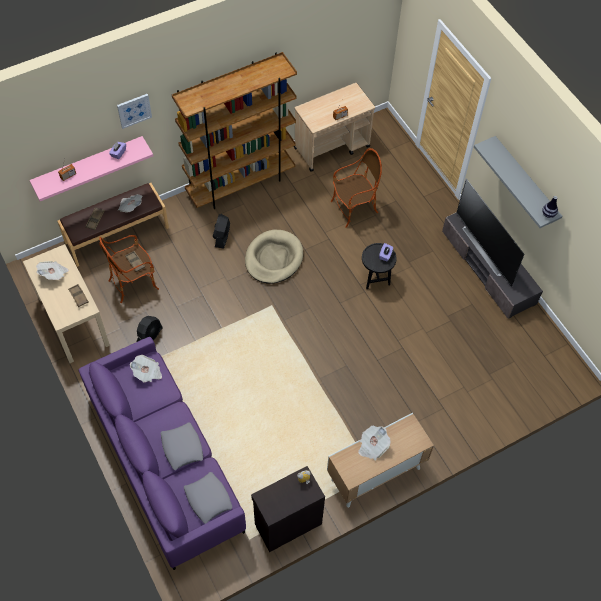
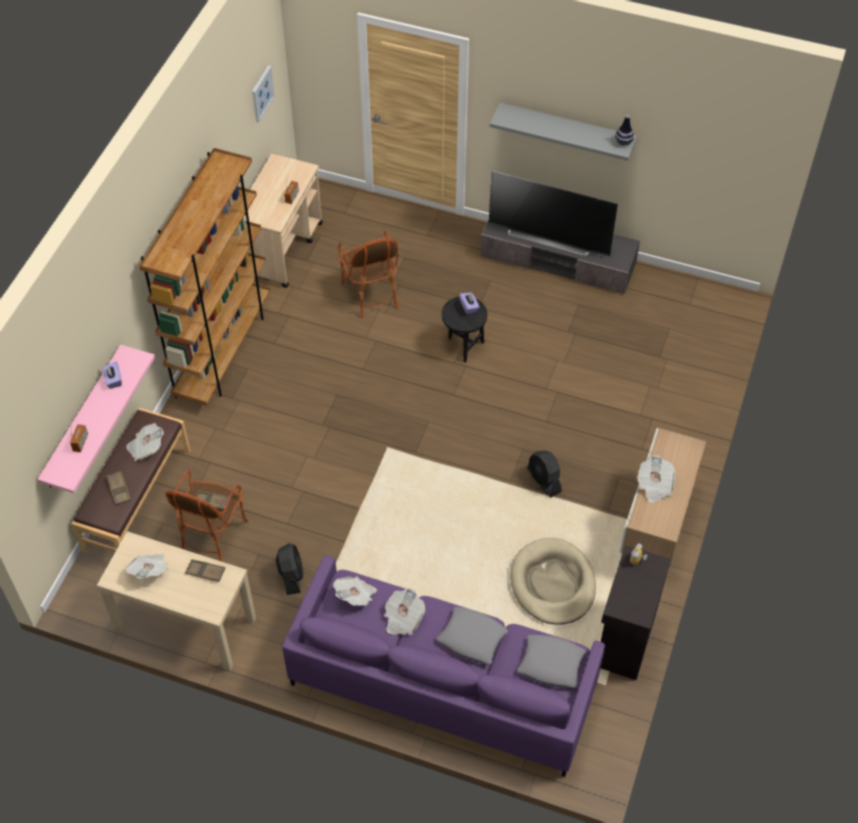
camera: 40 degrees left, 5 degrees down
(134, 110) = (108, 312): picture -> picture (262, 93)
(158, 405) = (403, 618): none -> newspaper
(222, 236) = (260, 417): black fan -> black fan (544, 480)
(273, 258) = (339, 400): beige dog bed -> beige dog bed (552, 583)
(354, 209) = (371, 294): armchair -> armchair turned 135 degrees clockwise

